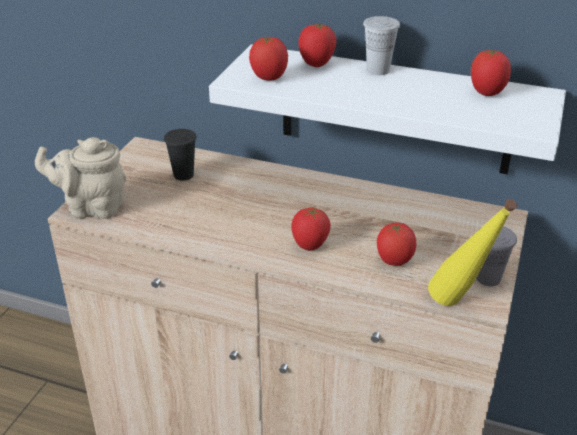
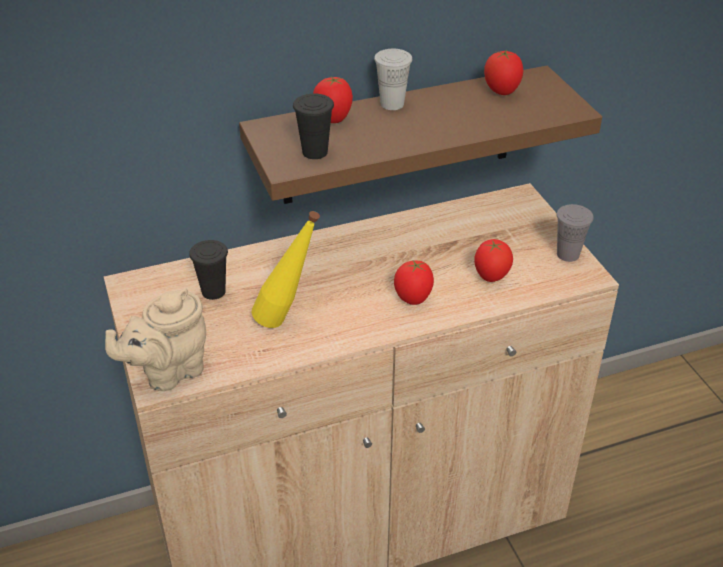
camera: 40 degrees left, 5 degrees up
(269, 78) = (315, 152): tomato -> black cup
(395, 110) = (398, 136): white shelf -> brown shelf
(460, 306) = (575, 287): yellow bottle -> yellow bottle (288, 321)

